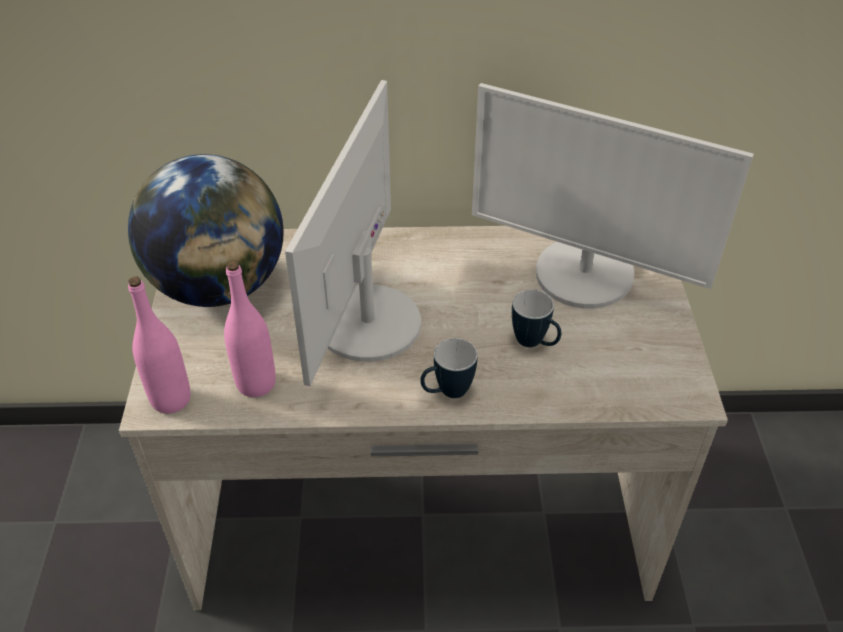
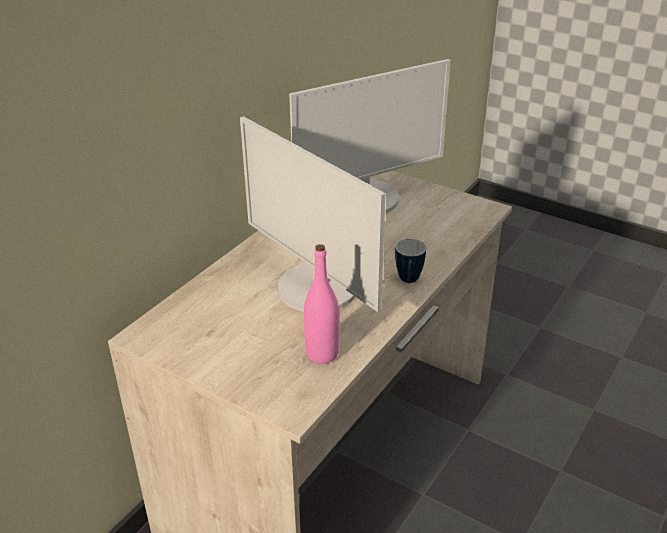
camera: 55 degrees left, 10 degrees down
(171, 399) = (296, 400): pink bottle -> none
(219, 286) = (204, 338): globe -> none
(535, 343) = (401, 237): mug -> none

